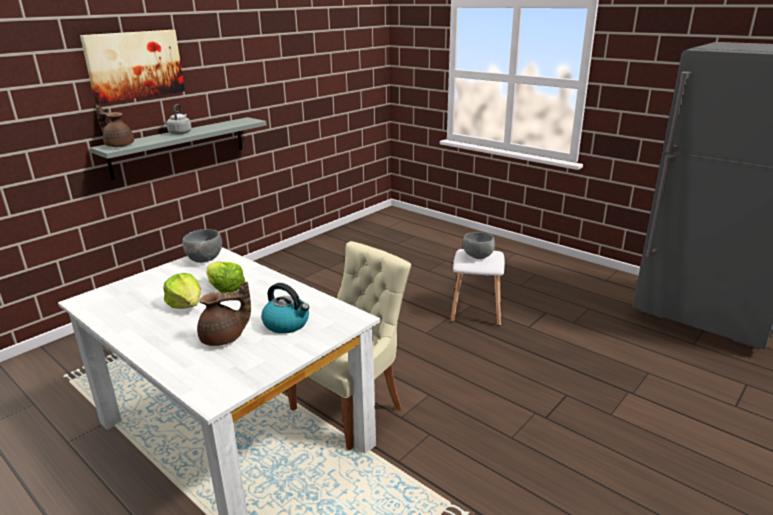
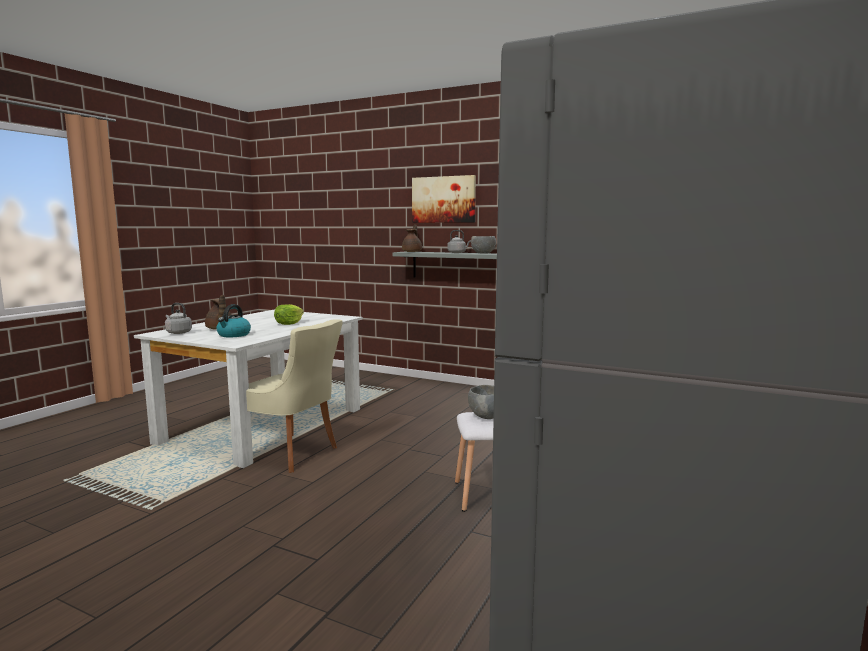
camera: 75 degrees right, 15 degrees down
(186, 304) = (266, 321): lettuce -> none
(205, 259) = (335, 317): grey bowl -> grey bowl (483, 253)
(225, 373) = (178, 332): none -> grey kettle

